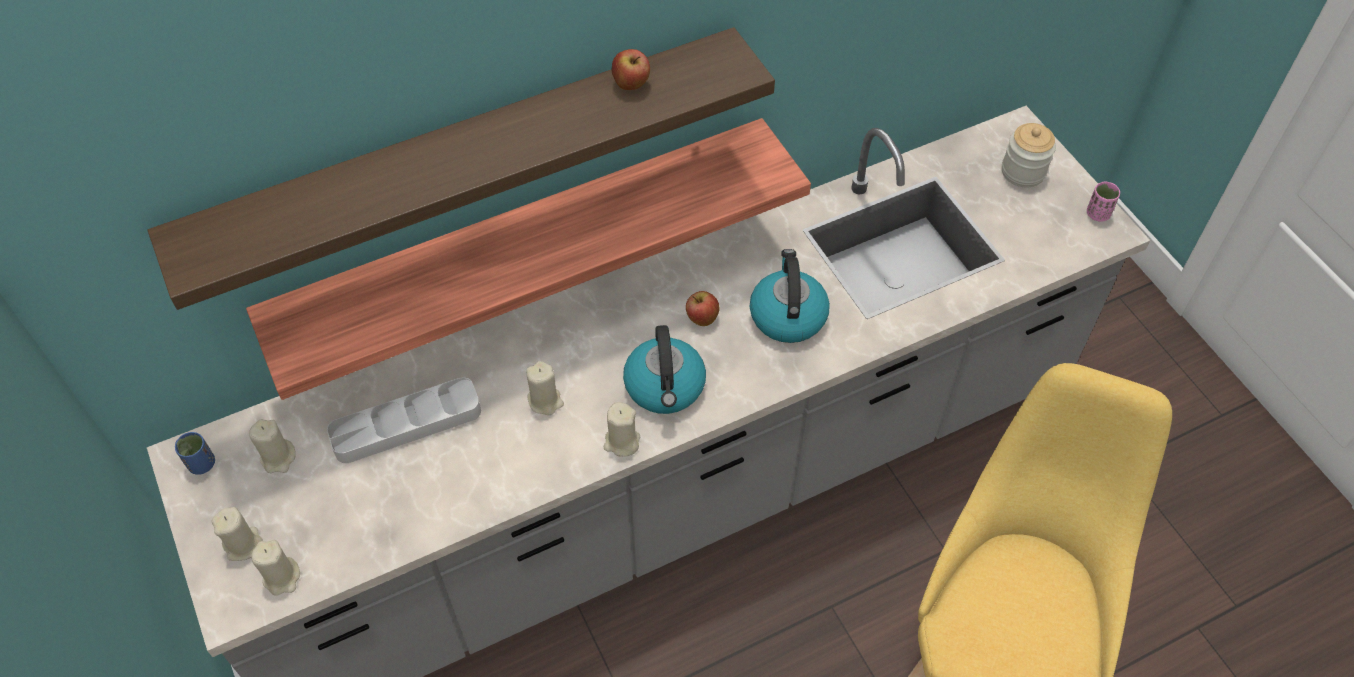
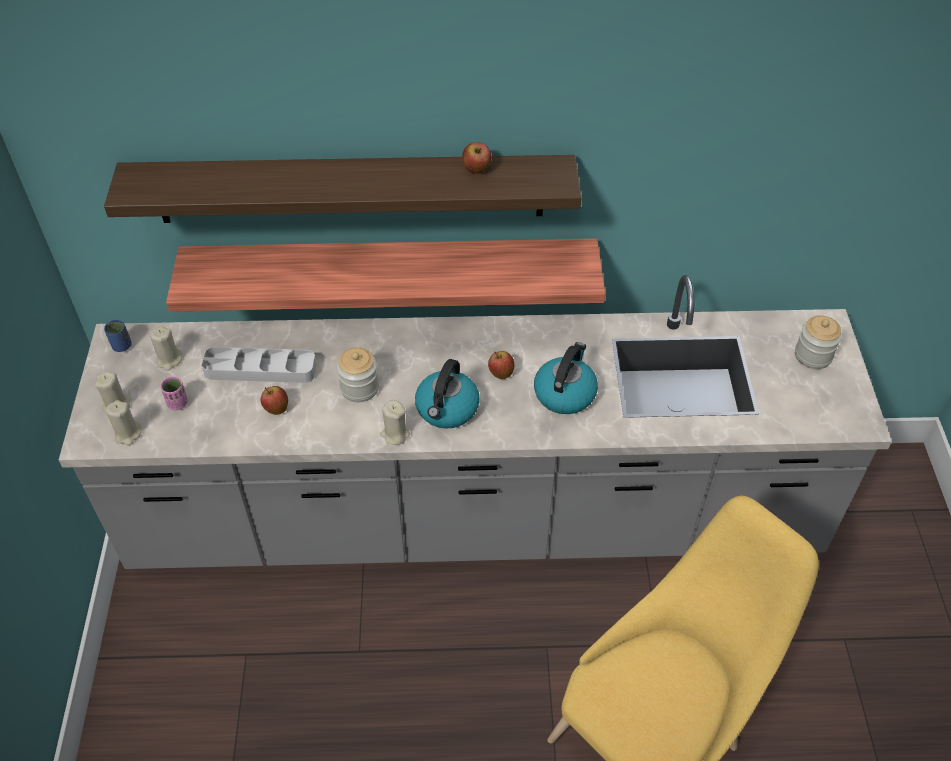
camera: 25 degrees right, 5 degrees down
(457, 467) = (276, 408): none -> apple
(545, 401) = (359, 388): beige candle -> jar
(1097, 214) = (857, 407): pink cup -> pink cup (177, 403)

